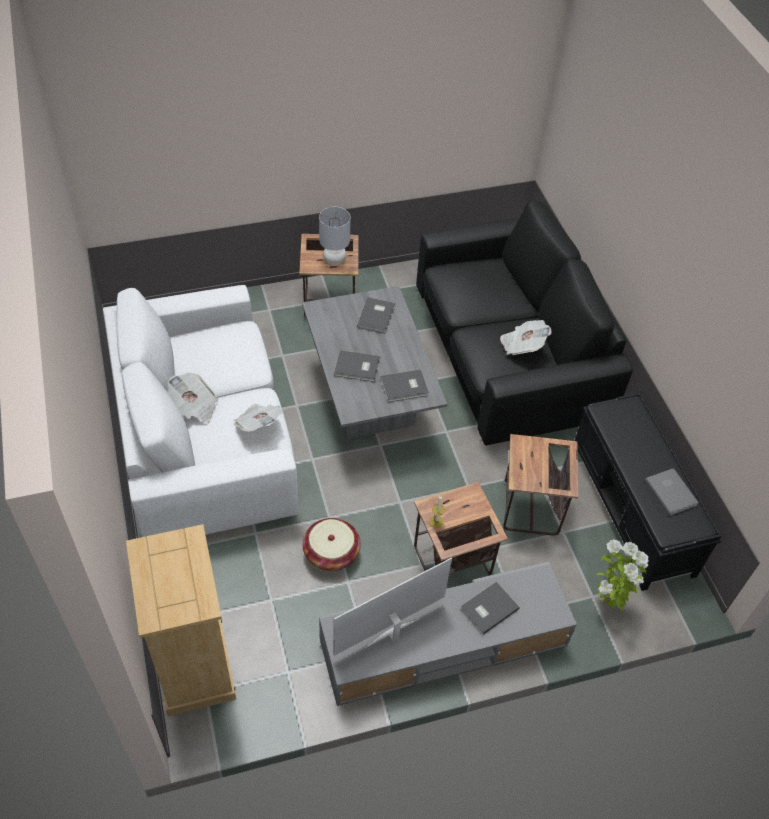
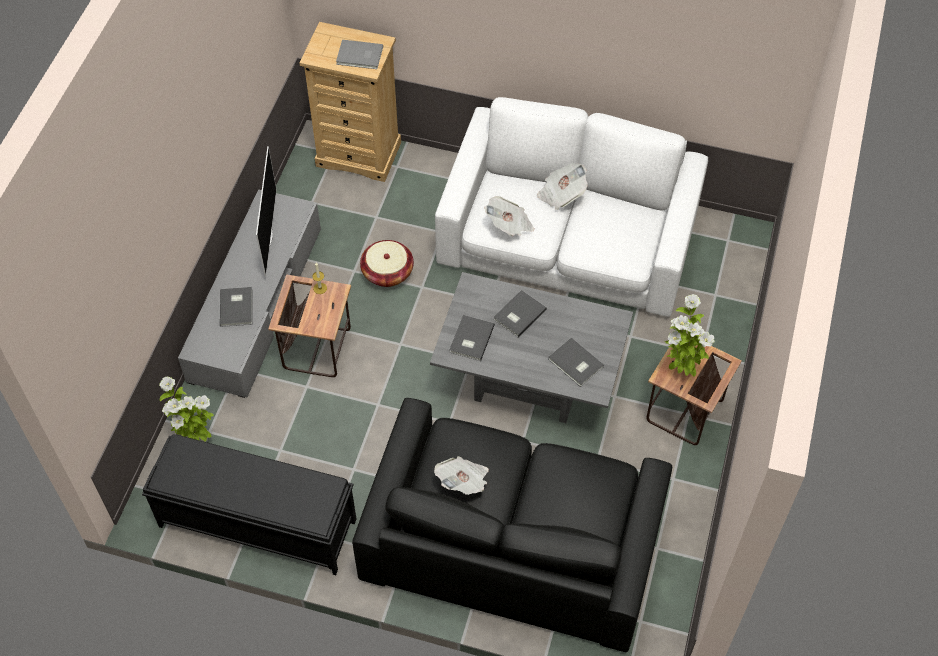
camera: 125 degrees right, 5 degrees up
(334, 260) = (681, 369): grey table lamp -> potted plant
(530, 509) = (320, 439): side table -> none
(671, 492) = (210, 481): grey book -> grey book (360, 56)

